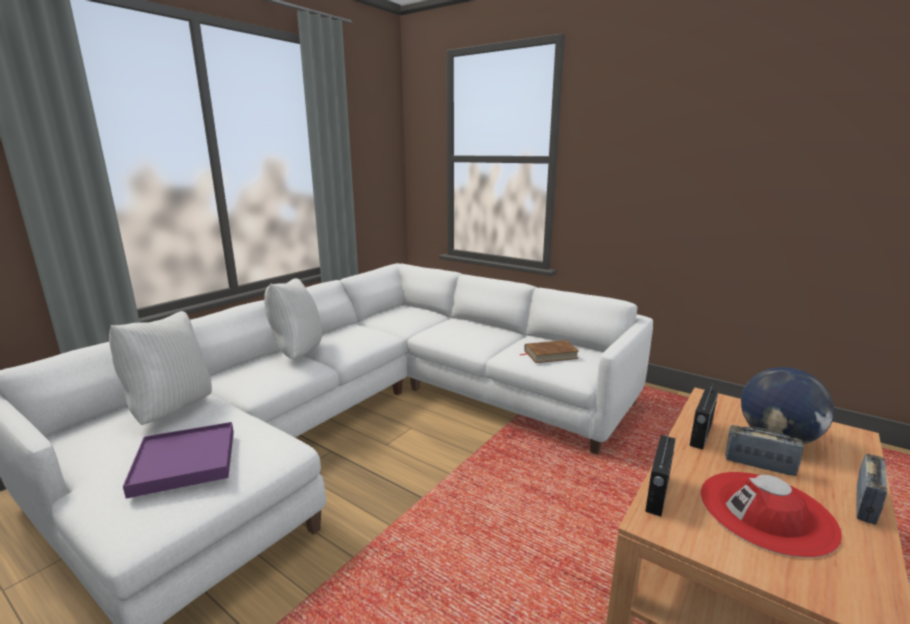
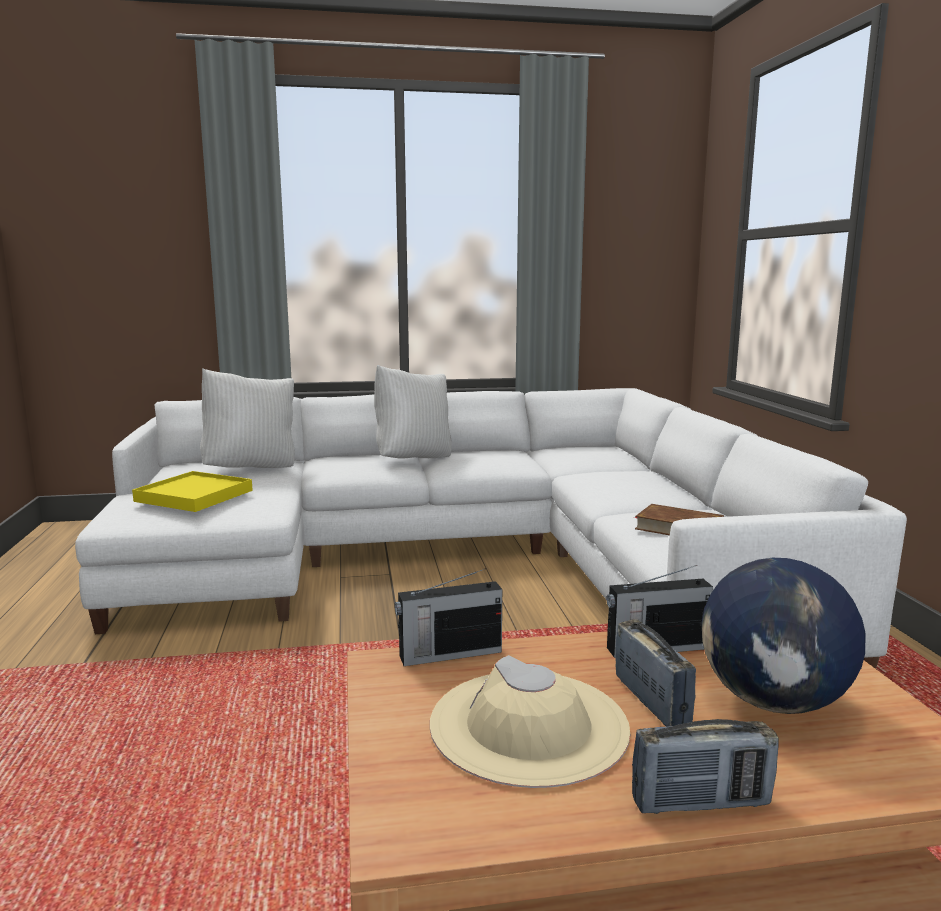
camera: 45 degrees right, 5 degrees down
(185, 462) = (194, 496): purple tray -> yellow tray
(766, 511) = (529, 726): red hat -> beige hat

